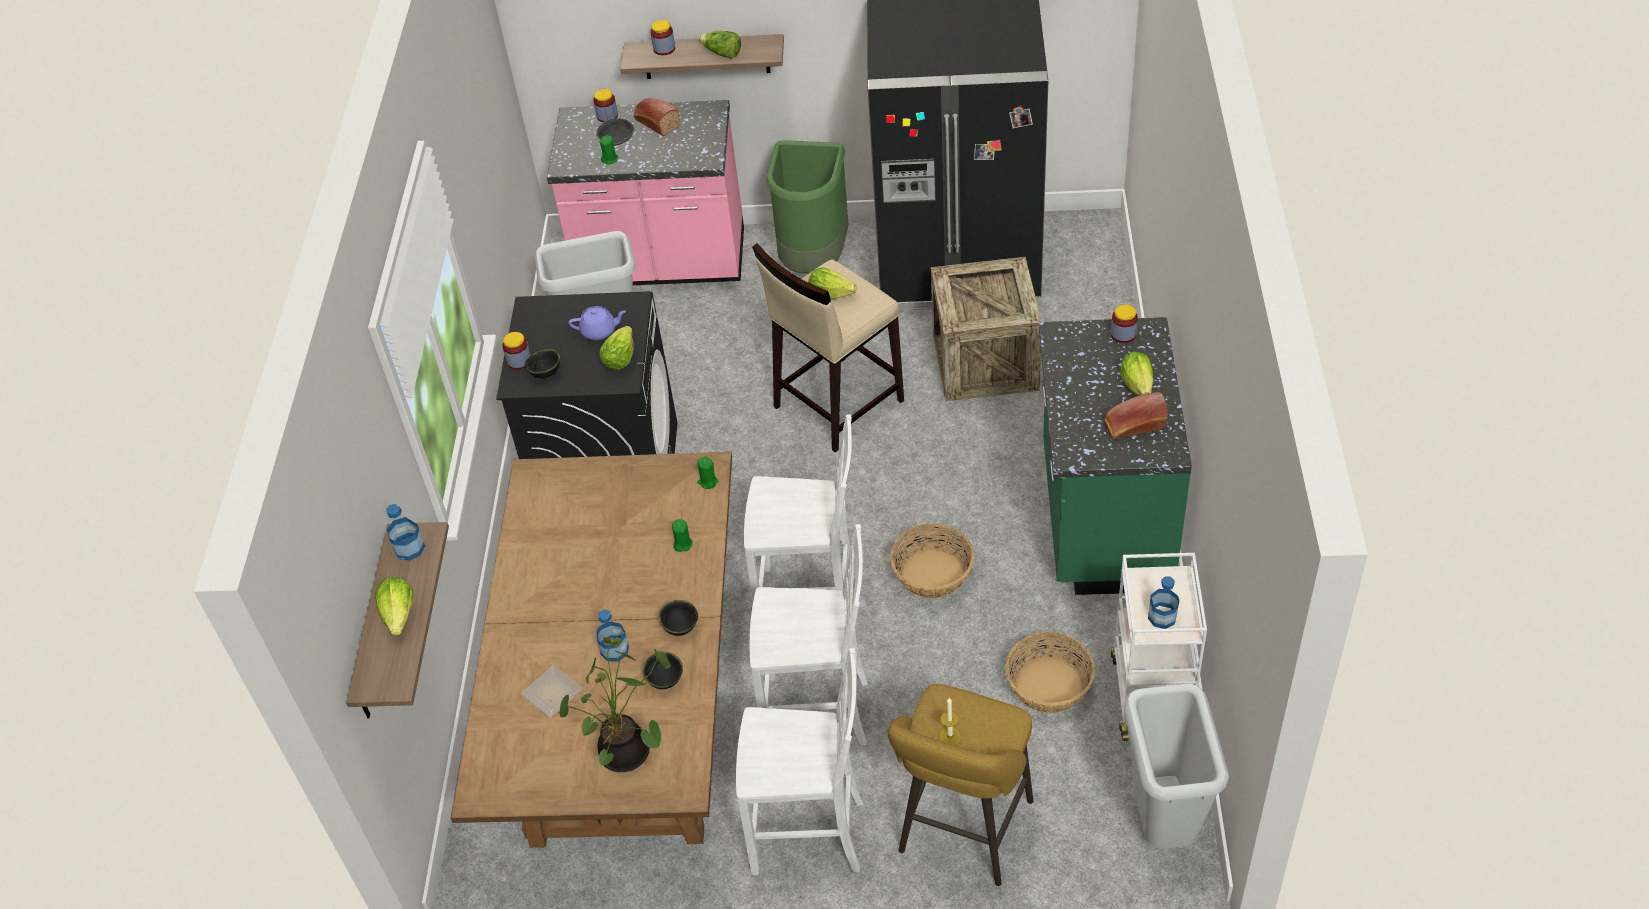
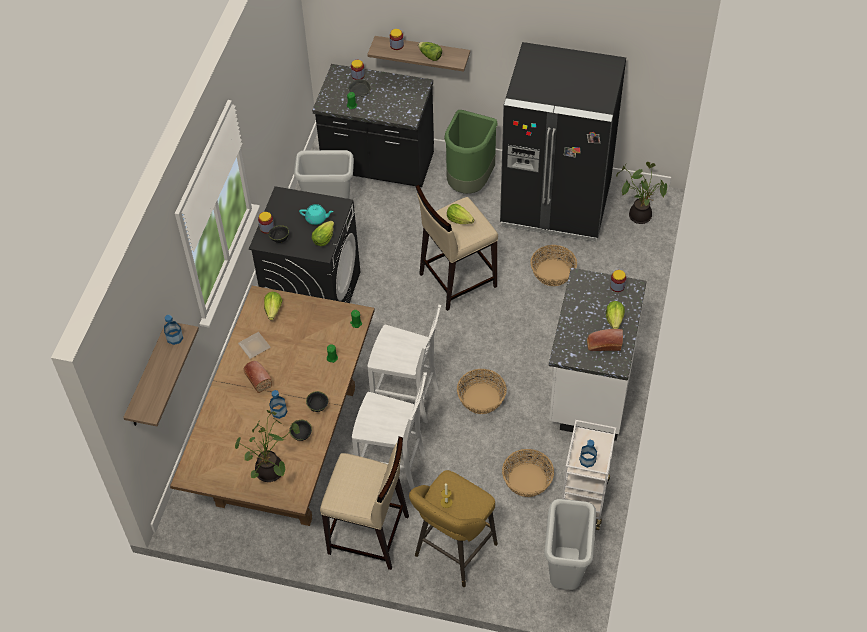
camera: 10 degrees right, 5 degrees up
(399, 615) = (161, 375): lettuce -> lettuce (273, 310)
(552, 695) = (239, 430): plate -> plate (254, 347)
(599, 331) = (316, 219): purple teapot -> turquoise teapot
(656, 123) = (385, 86): bread -> bread (257, 378)
(662, 264) = (378, 166): pink counter -> black counter
(811, 836) = (369, 535): white chair -> beige stool
(985, 362) = (552, 272): crate -> basket
(1092, 254) = (639, 215): none -> potted plant
(1102, 519) = (590, 387): green counter -> white counter

